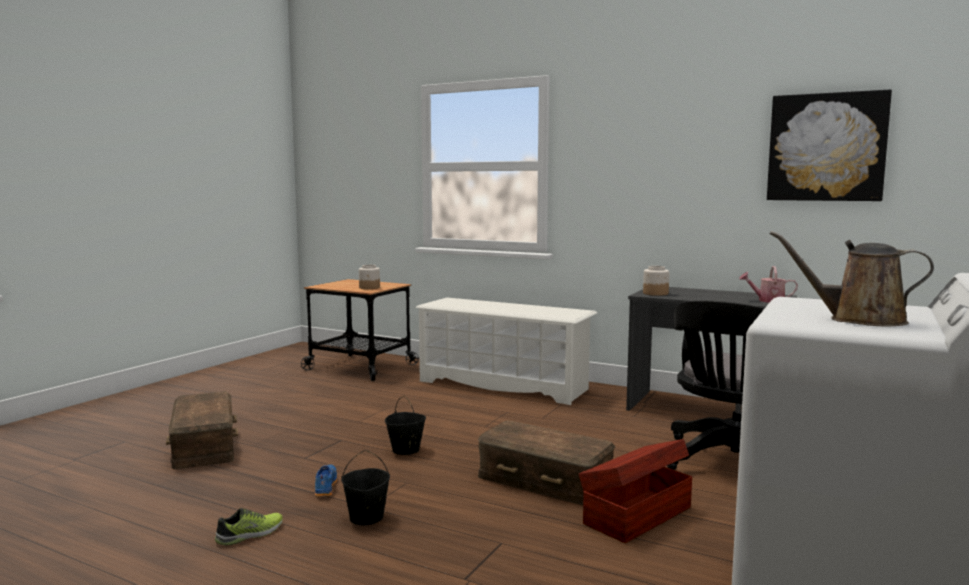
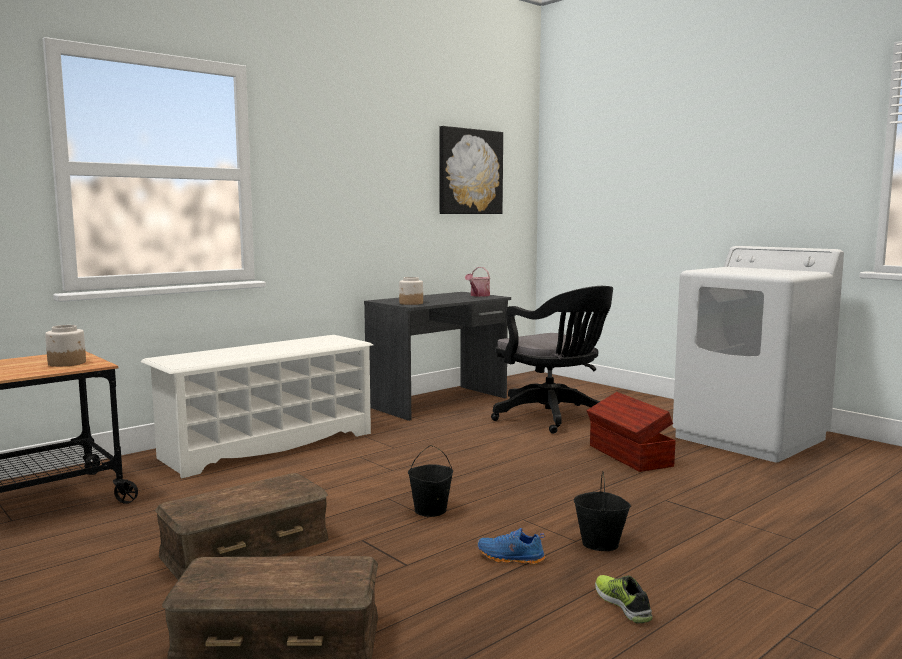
camera: 70 degrees left, 0 degrees up
(544, 480) = (550, 470): brown storage box -> brown storage box (246, 547)
(859, 320) = (774, 271): brown watering can -> none

